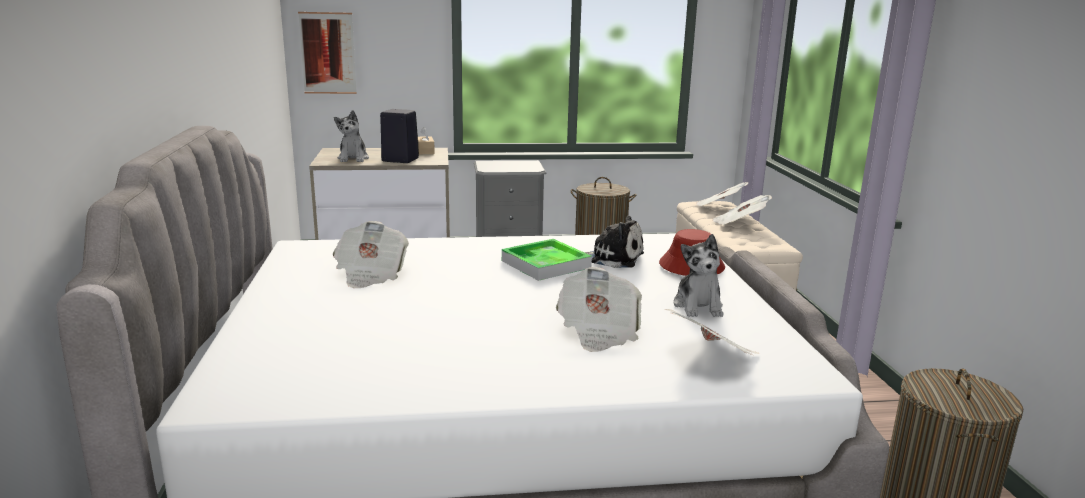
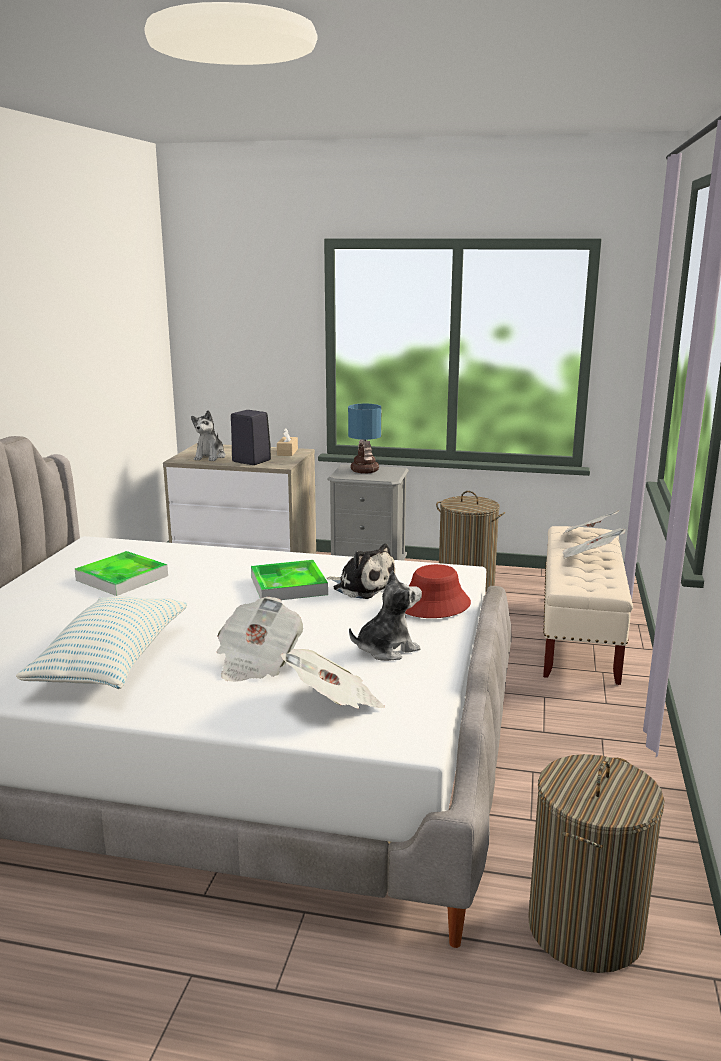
camera: 20 degrees right, 0 degrees up
(328, 53) = (208, 350): picture -> none
(370, 274) = (122, 578): newspaper -> tray
(455, 351) = (112, 662): none -> pillow
(503, 164) = (363, 470): none -> table lamp
(698, 306) = (386, 649): plush toy -> plush toy turned 135 degrees counterclockwise

